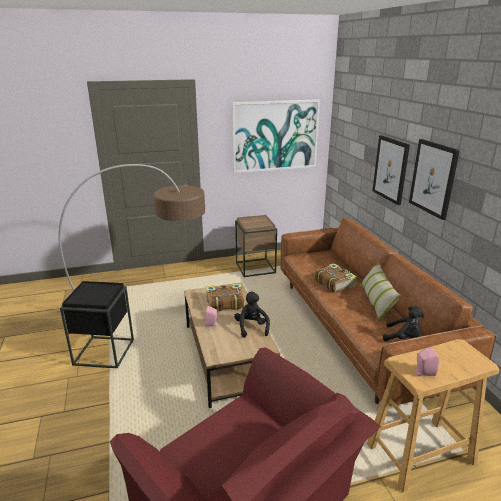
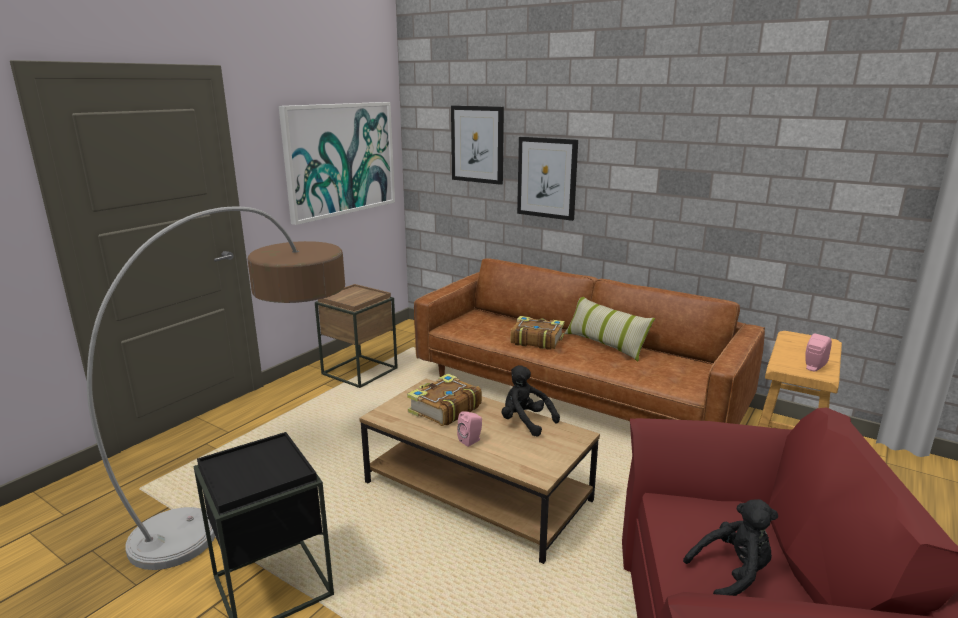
camera: 40 degrees left, 5 degrees down
(403, 338) = (680, 367): black plush toy -> black plush toy (732, 575)
(433, 178) = (628, 173): picture -> picture (477, 144)

